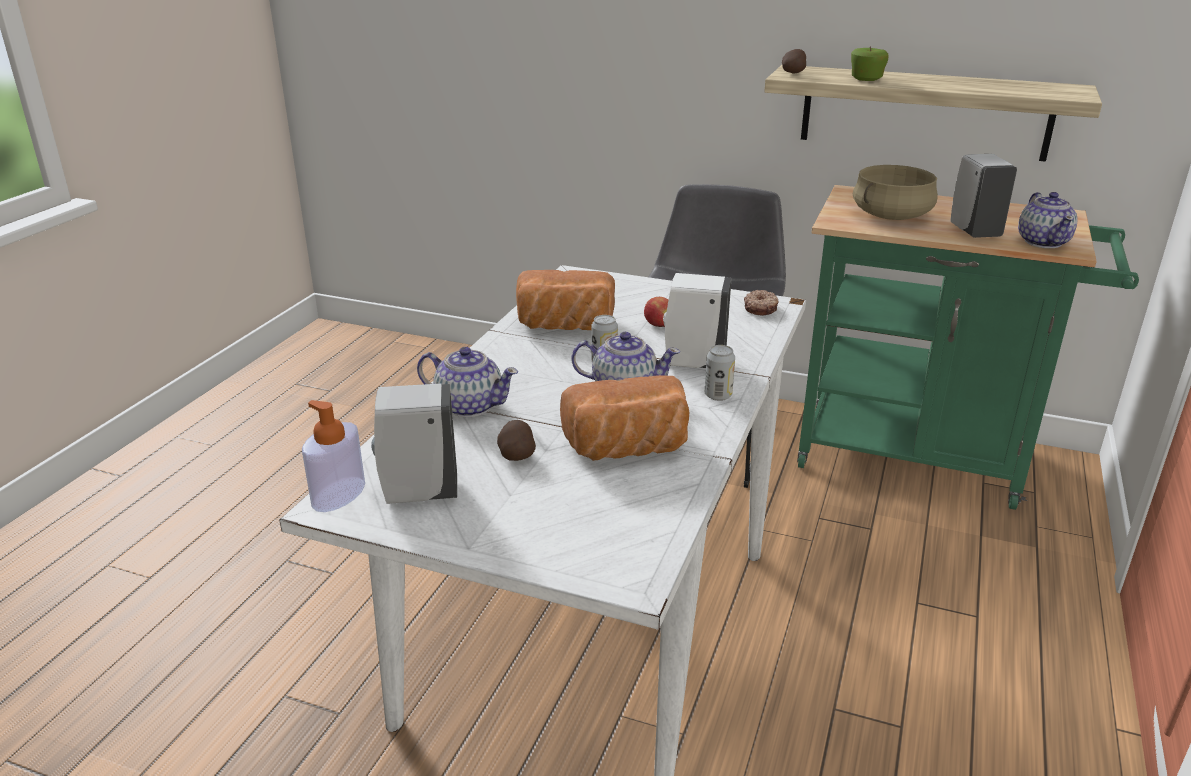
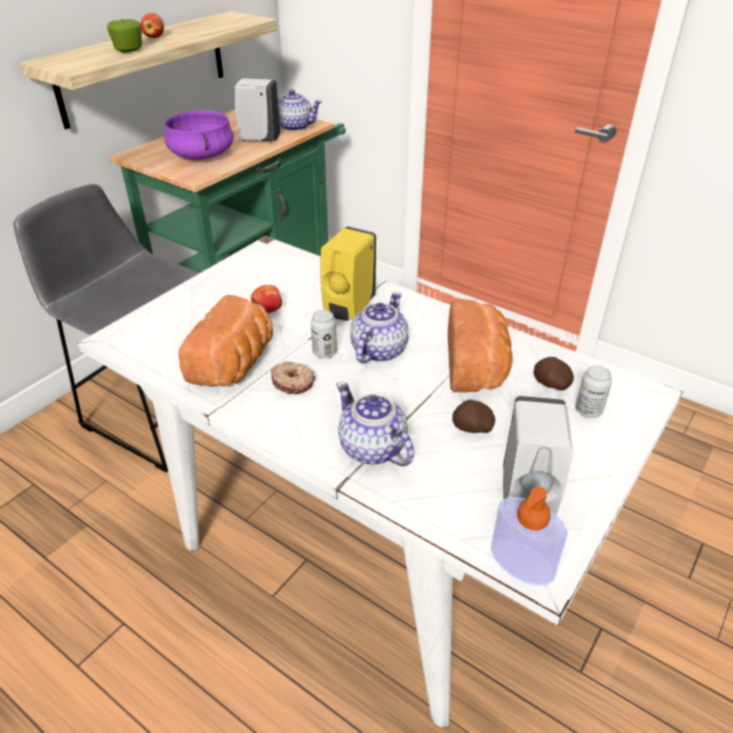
camera: 75 degrees left, 10 degrees up
(469, 405) = (372, 449): teapot -> teapot turned 75 degrees counterclockwise
(692, 363) = (348, 308): white soap dispenser -> yellow soap dispenser
(718, 395) = (406, 308): can -> can (588, 411)
(761, 308) = (269, 257): donut -> donut (293, 382)
(793, 73) = (67, 65): potato -> potato (550, 384)
(891, 215) = (201, 155): beige cooking pot -> purple cooking pot
(925, 79) = (154, 37): none -> apple

